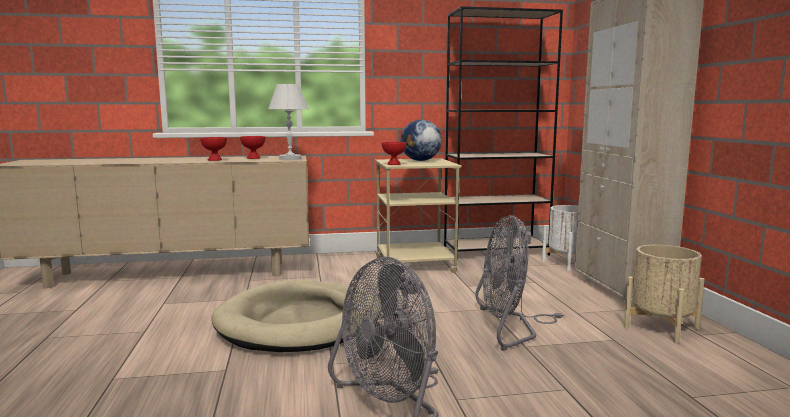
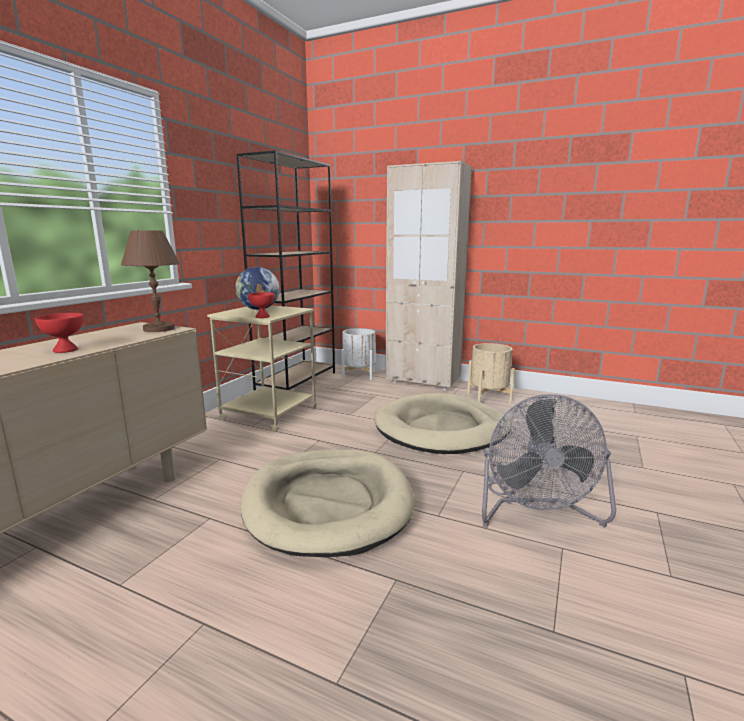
camera: 55 degrees left, 5 degrees up
(253, 158) = (103, 337): red bowl -> none
(290, 158) = (159, 329): white table lamp -> brown table lamp
(511, 326) = (441, 429): grey fan -> beige dog bed

